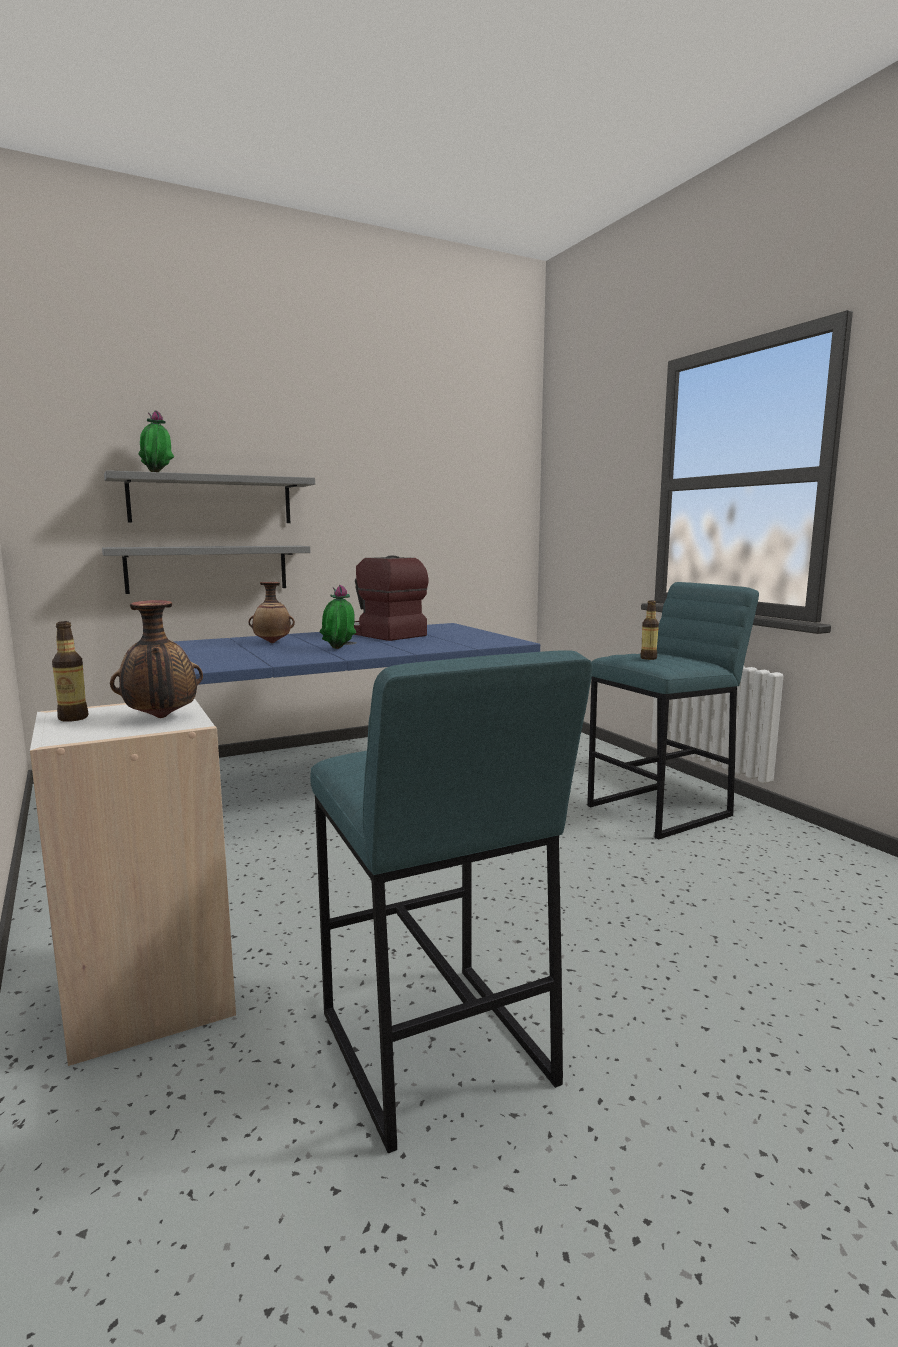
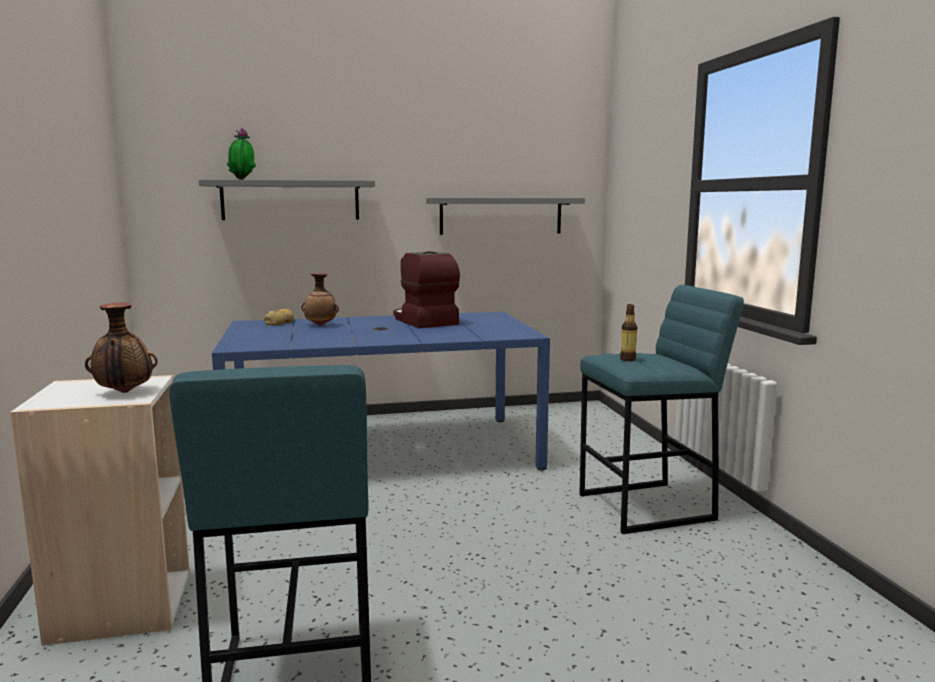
camera: 15 degrees right, 0 degrees up
(73, 718) = (68, 388): bottle -> none
(208, 568) = (287, 258): grey shelf -> grey shelf (501, 216)
(218, 642) = (280, 322): none -> bread
(338, 649) = (365, 335): potted plant -> none

